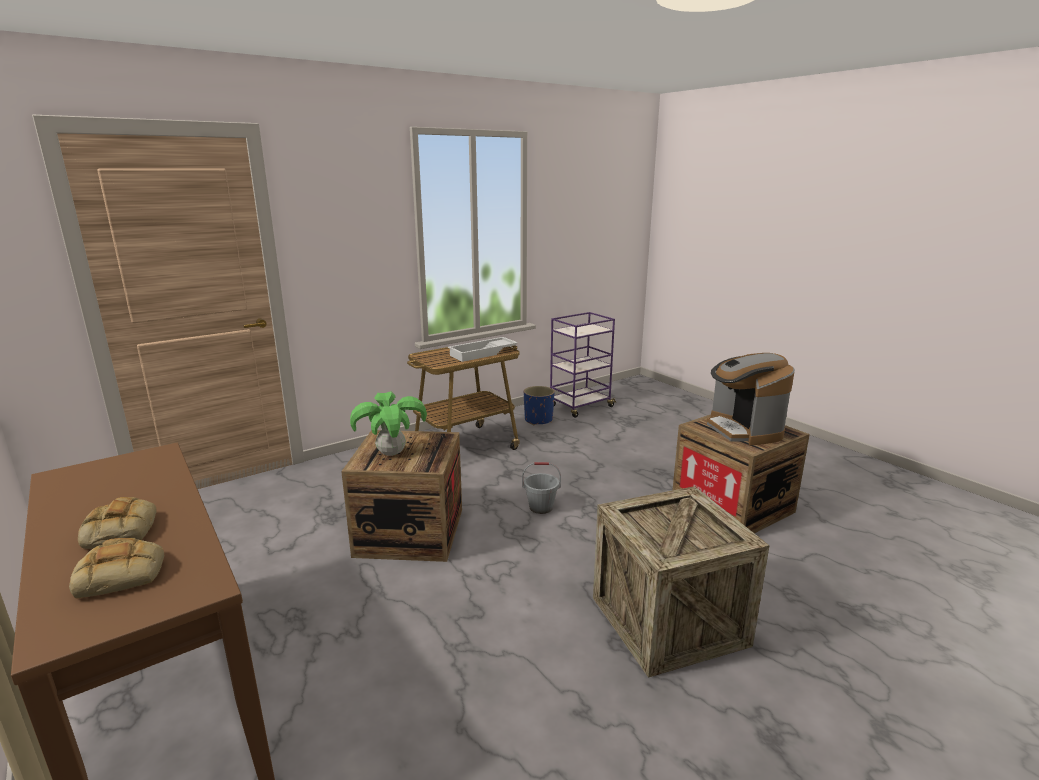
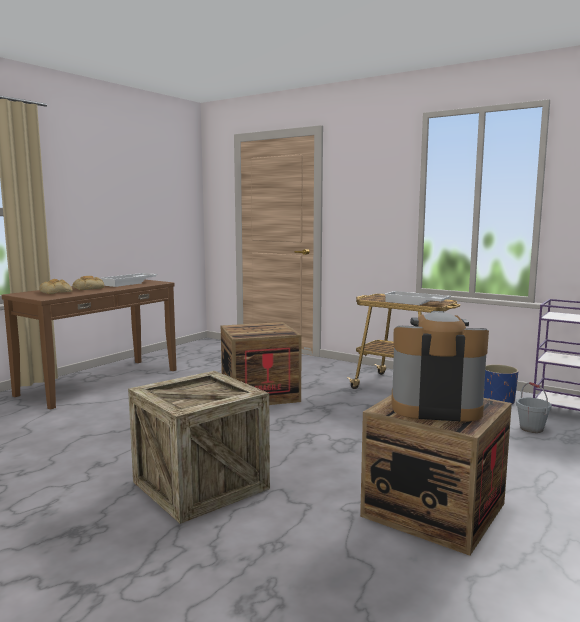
camera: 70 degrees right, 10 degrees down
(115, 482) = (130, 283): none -> white tray
(391, 453) = (251, 328): potted plant -> none
(541, 507) = (330, 424): grey bucket -> grey bucket (531, 429)
(743, 430) = (435, 407): coffee machine -> coffee machine turned 45 degrees clockwise

